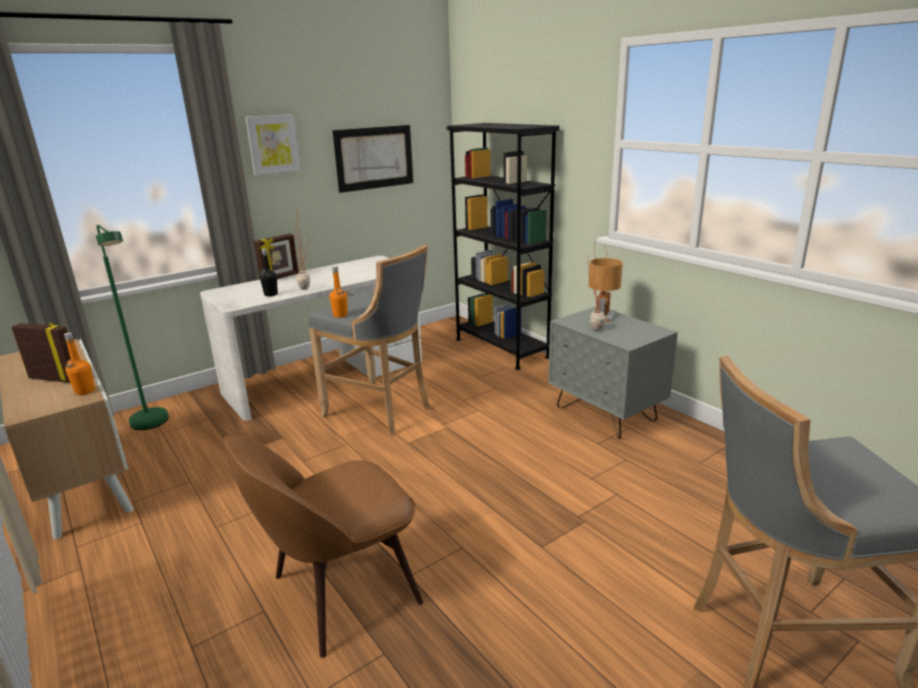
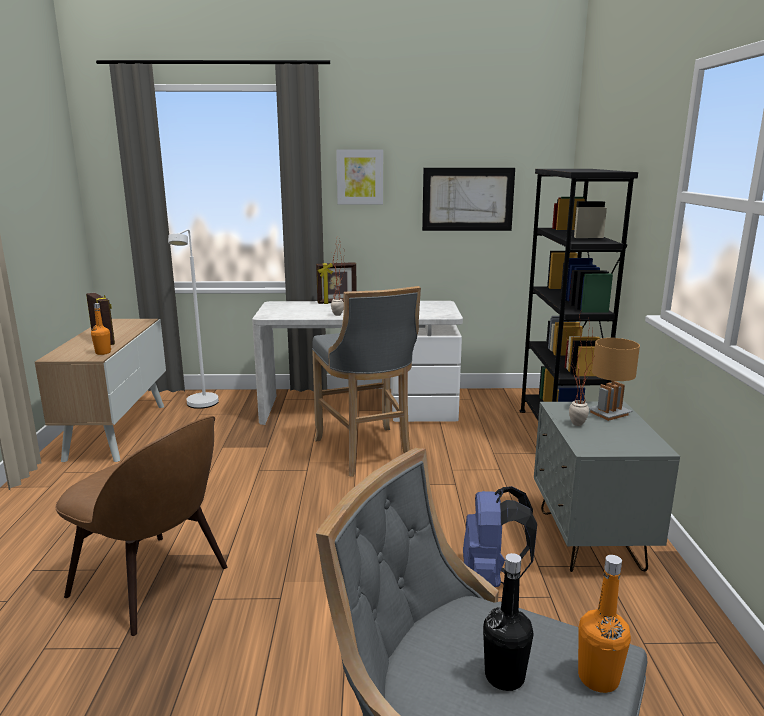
camera: 35 degrees right, 5 degrees down
(152, 425) = (201, 406): green floor lamp -> white floor lamp
(271, 294) = (306, 314): black bottle -> black bottle (504, 676)
(340, 315) = (331, 342): orange bottle -> orange bottle (598, 678)
(340, 592) = (153, 583): brown chair -> brown chair turned 150 degrees counterclockwise
(581, 464) = (491, 578): none -> blue backpack

